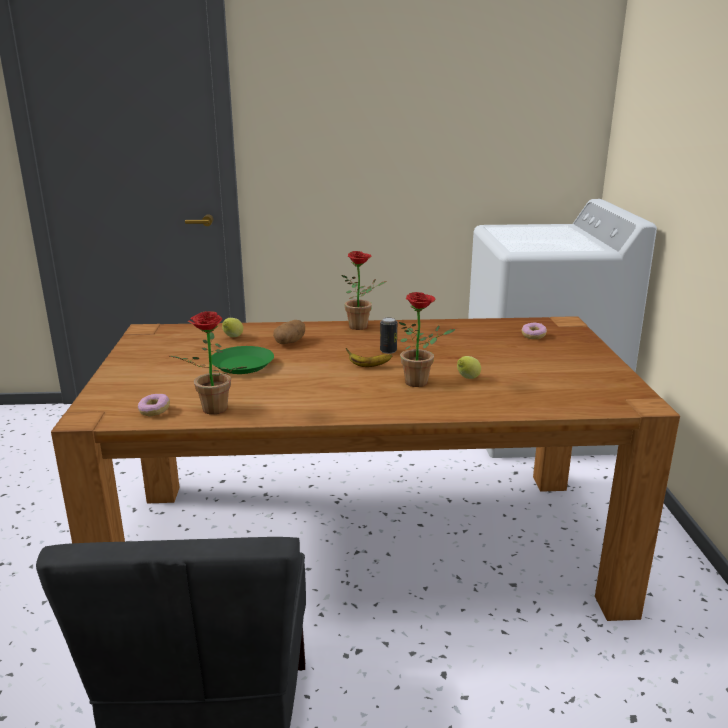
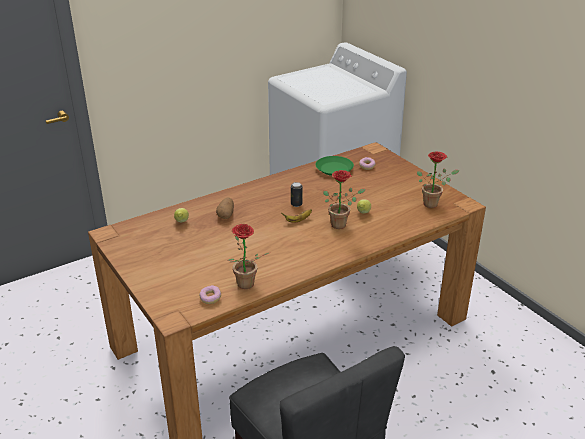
camera: 30 degrees left, 10 degrees up
(242, 365) = (219, 244): green plate -> green plate (333, 169)
(362, 327) = (257, 187): potted plant -> potted plant (433, 203)

